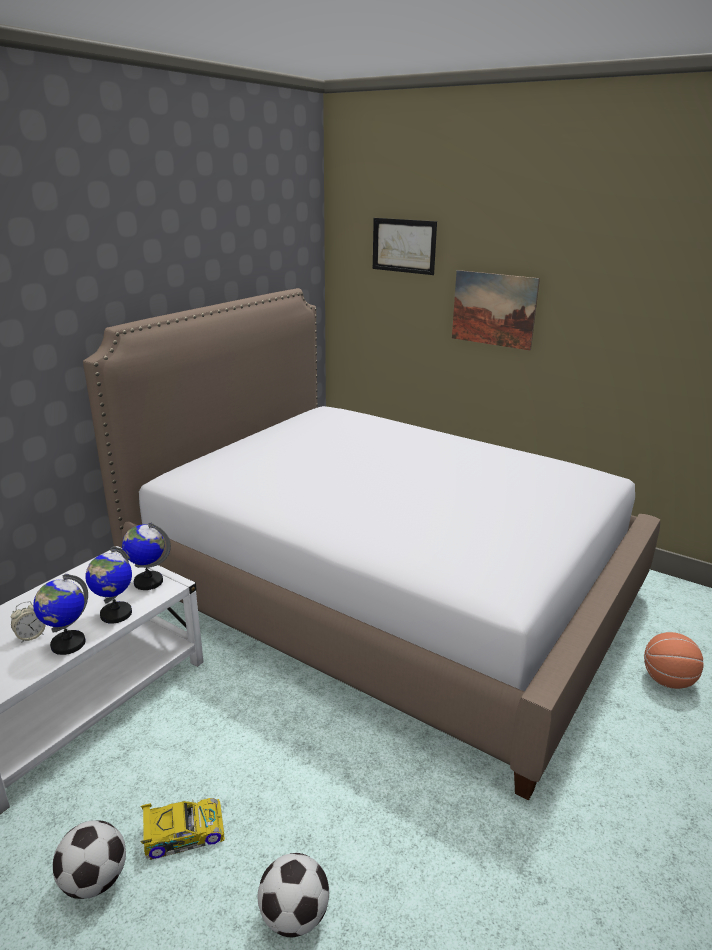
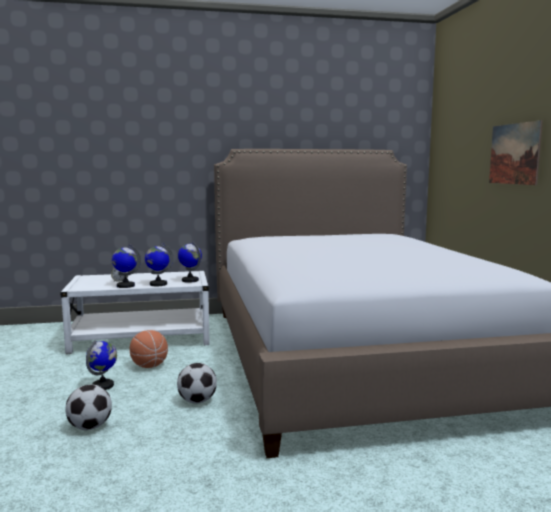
camera: 45 degrees right, 15 degrees down
(94, 881) = (56, 382): football -> football (197, 401)
(182, 833) = (103, 386): toy car -> globe
(404, 246) = (467, 115): picture -> none
(668, 680) = (504, 471): basketball -> basketball (149, 366)

